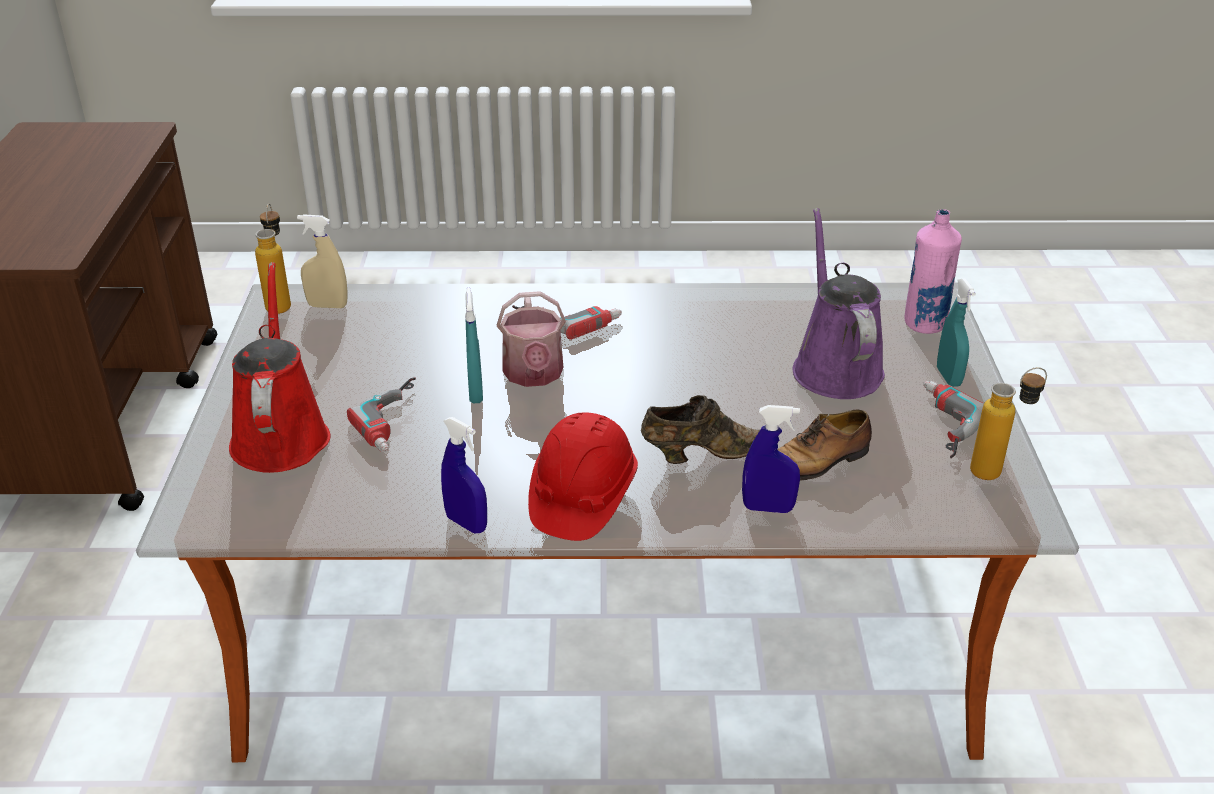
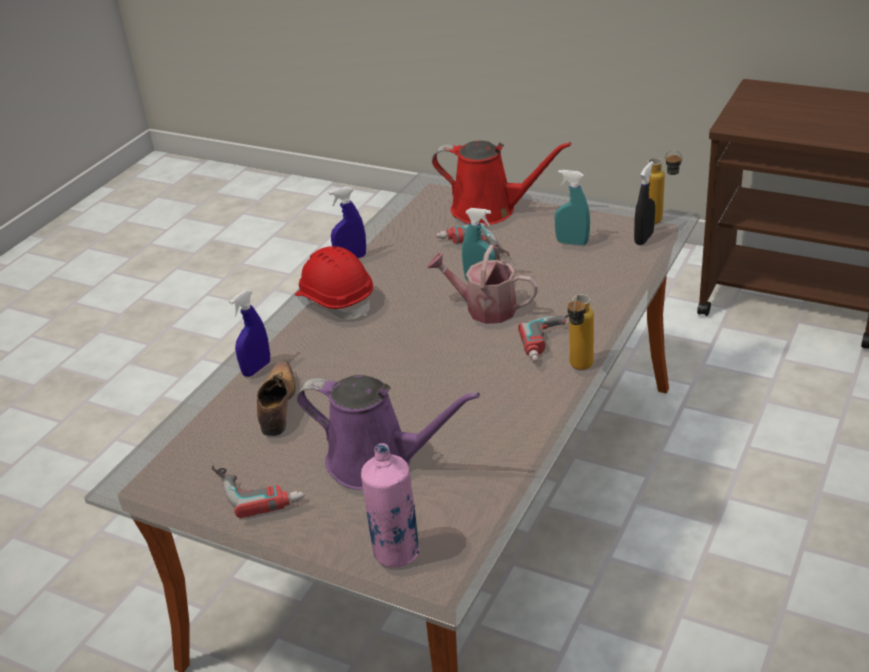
camera: 120 degrees right, 0 degrees up
(327, 306) = (644, 238): beige spray bottle -> black spray bottle
(700, 453) = (334, 357): brown shoe -> none
(948, 377) = (308, 526): turquoise spray bottle -> turquoise spray bottle (572, 242)
(997, 471) = (183, 494): bottle -> bottle (579, 369)

